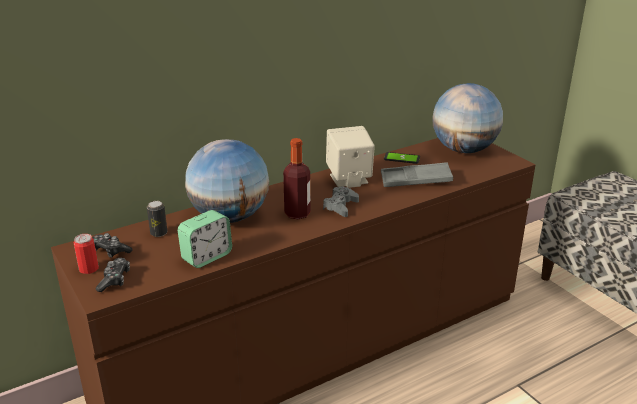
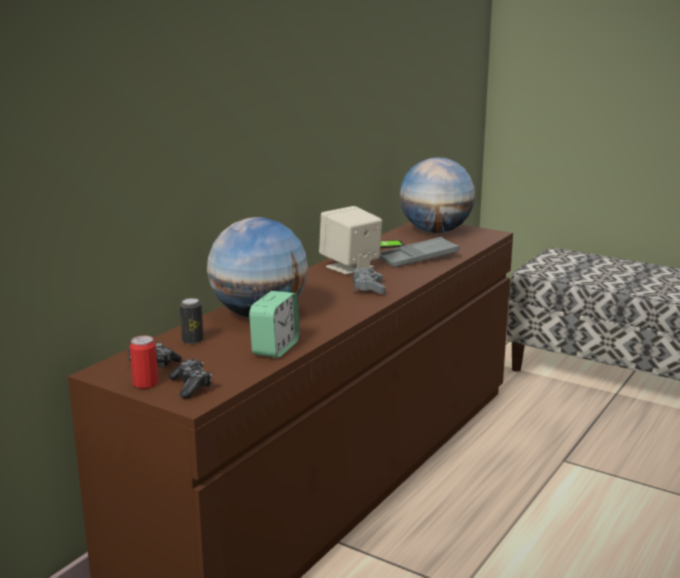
camera: 25 degrees left, 10 degrees down
(297, 214) = (330, 300): bottle -> none

